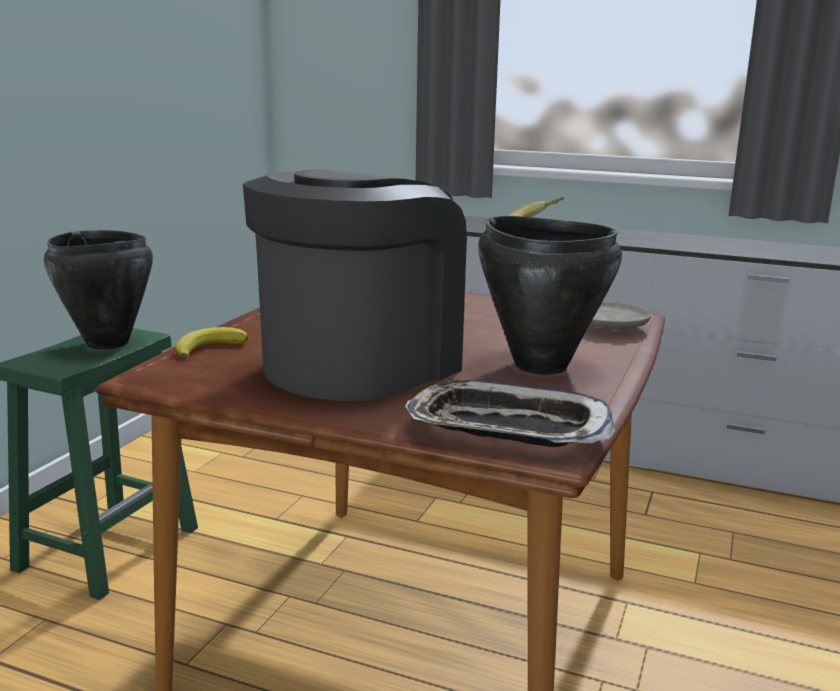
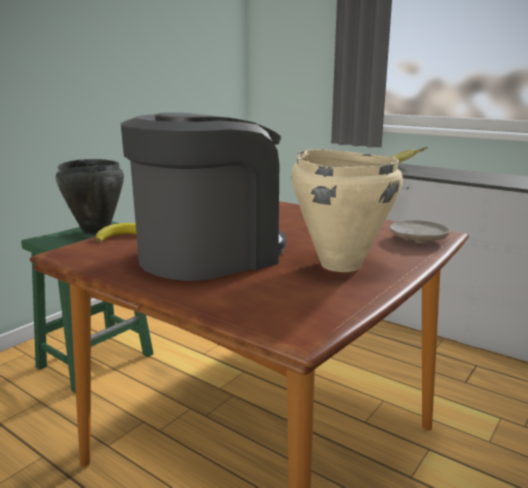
camera: 15 degrees right, 0 degrees up
(507, 428) = (277, 311): tray -> none
(540, 365) = (340, 264): black cooking pot -> beige cooking pot

